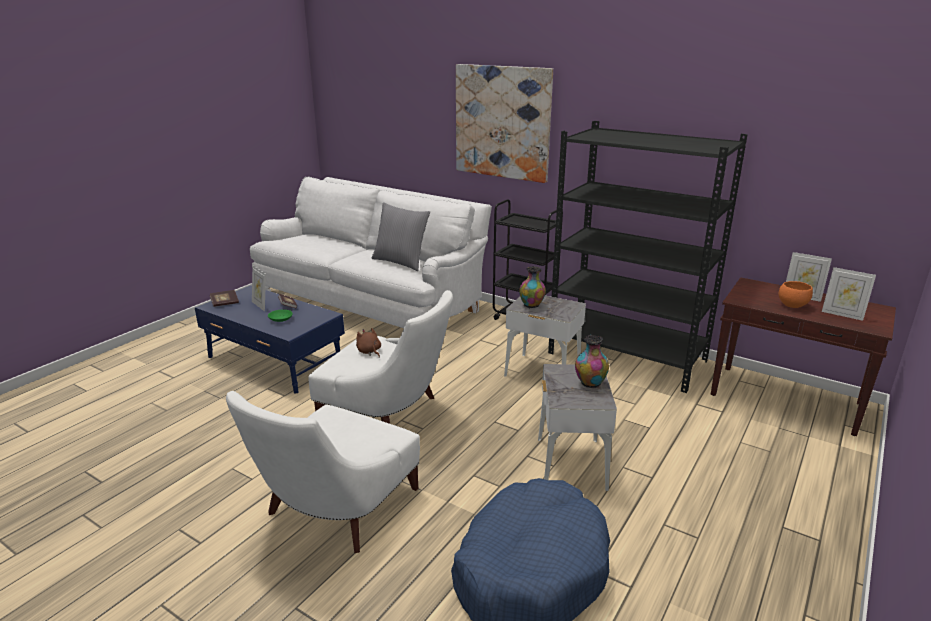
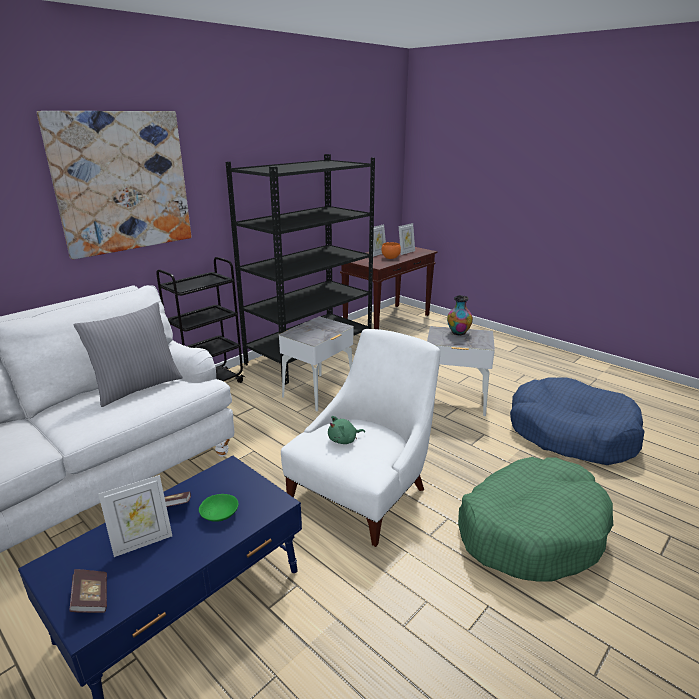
camera: 80 degrees left, 0 degrees up
(334, 510) = (531, 530): white armchair -> green dog bed
(369, 351) = (344, 440): brown plush toy -> green plush toy
(531, 305) = (312, 335): vase -> none

